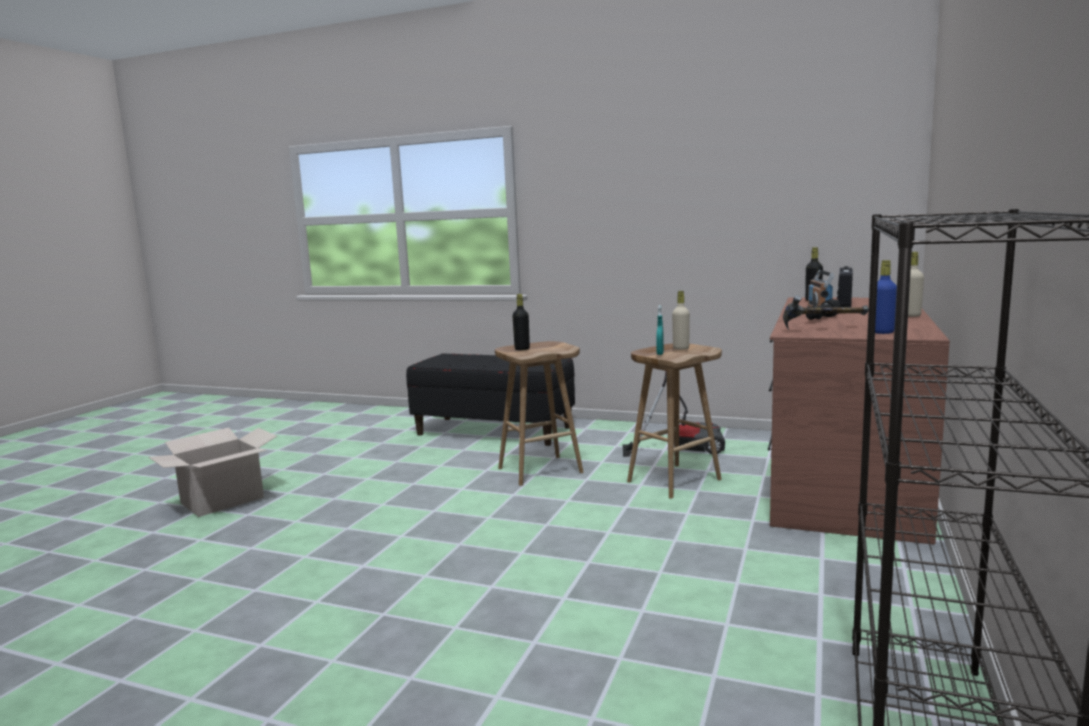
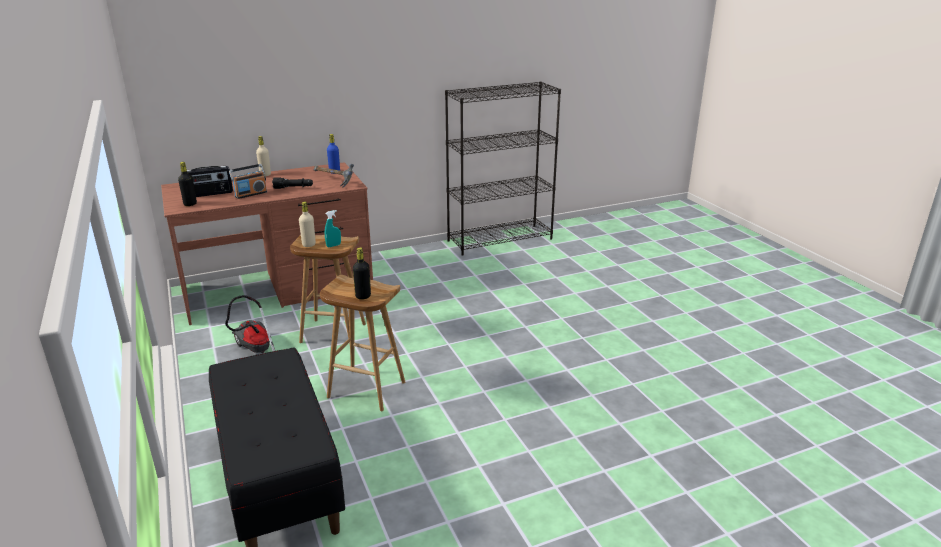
camera: 135 degrees left, 15 degrees up
(222, 500) = (616, 512): cardboard box -> none

